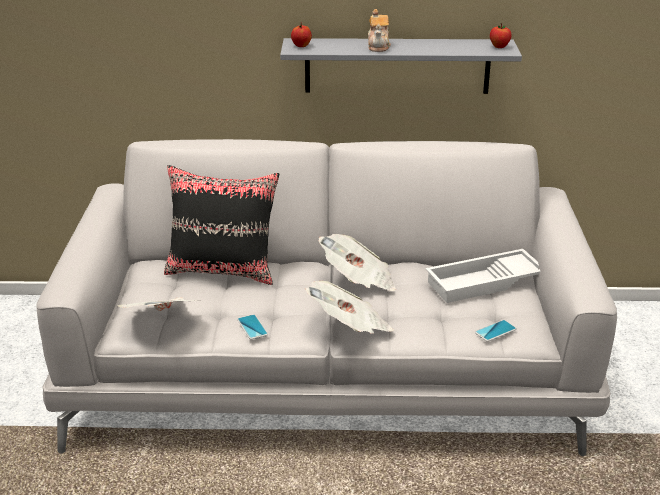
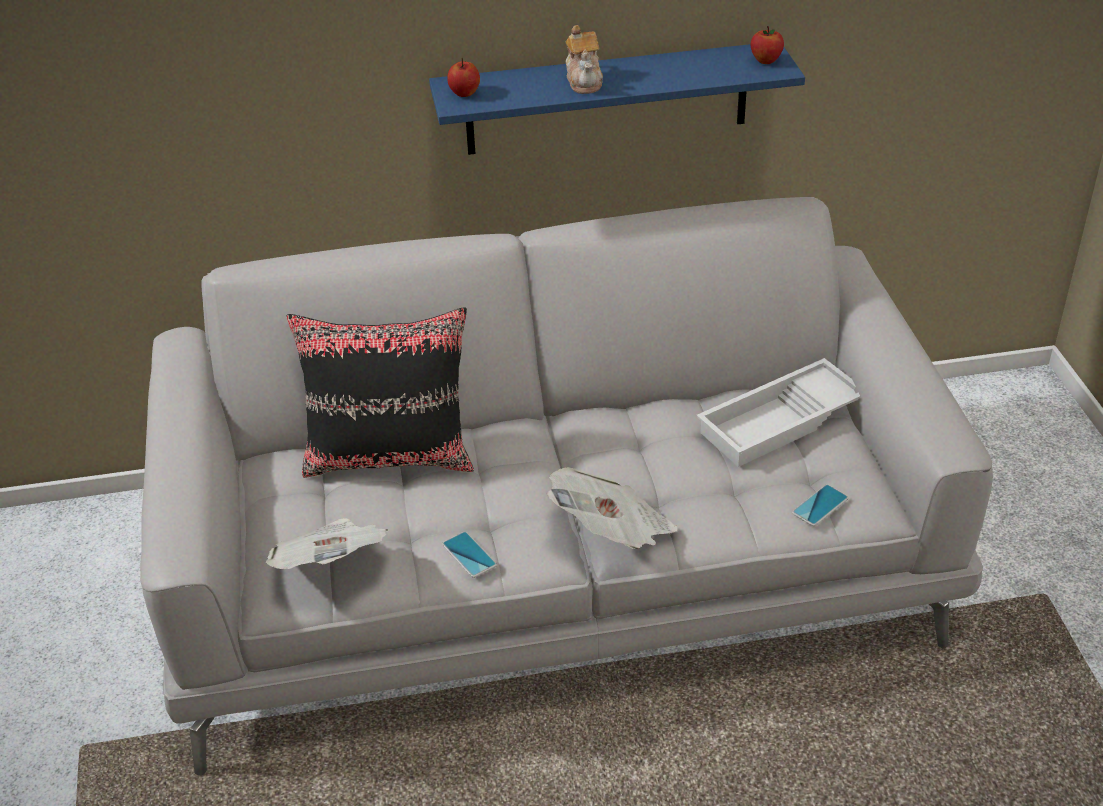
camera: 10 degrees left, 10 degrees up
(358, 281) = (599, 445): newspaper -> none
(397, 65) = (607, 99): grey shelf -> blue shelf

